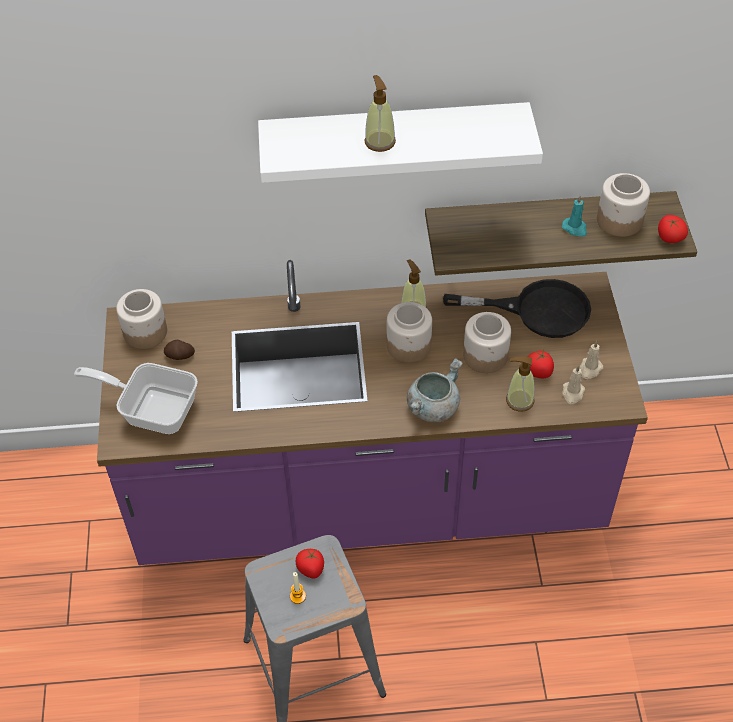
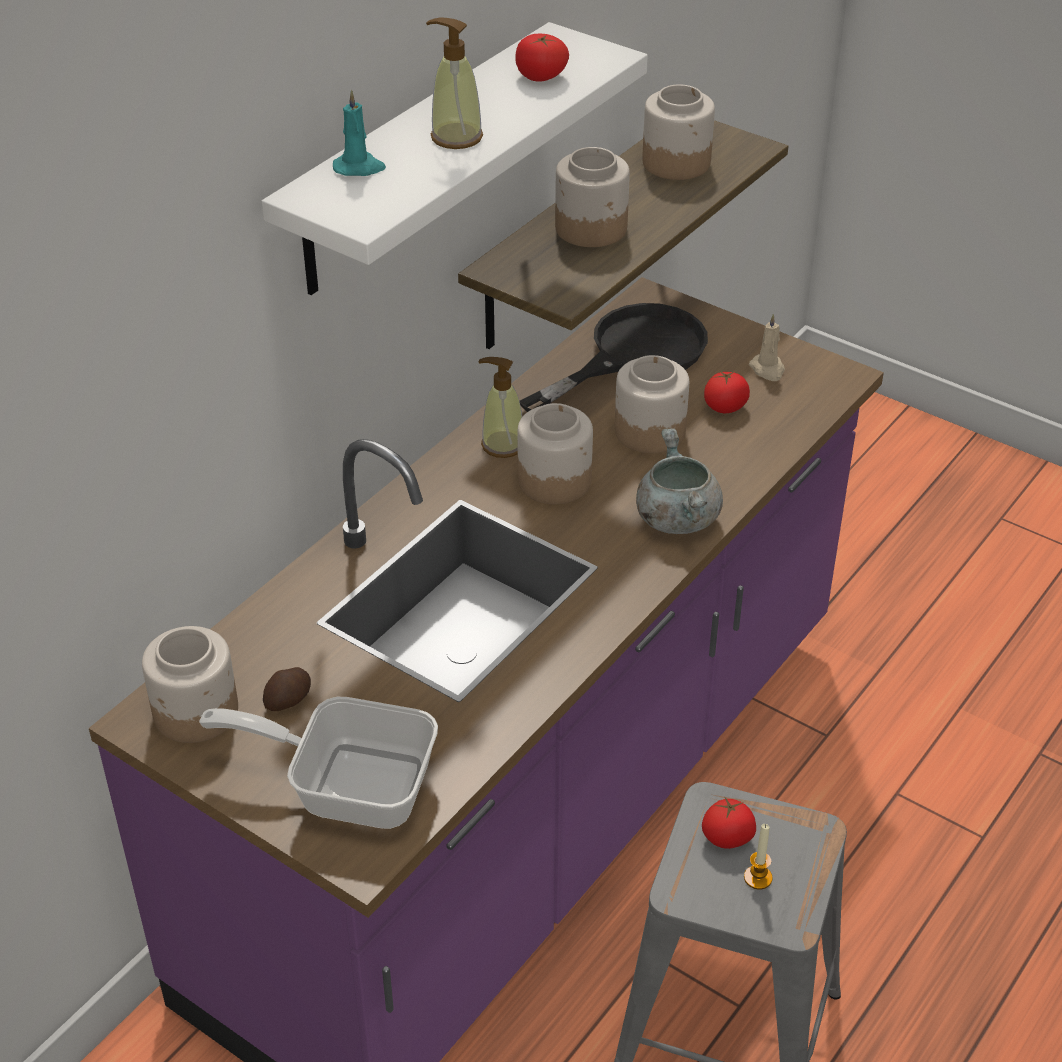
camera: 50 degrees left, 10 degrees down
(152, 408) = (348, 784): frying pan -> frying pan turned 45 degrees clockwise
(519, 228) = (592, 228): none -> jar
(519, 400) = (749, 446): soap dispenser -> none
(572, 393) = (787, 402): beige candle -> none
(575, 228) = (646, 194): turquoise candle -> turquoise candle (359, 168)
(669, 238) = (746, 149): tomato -> tomato (541, 77)

